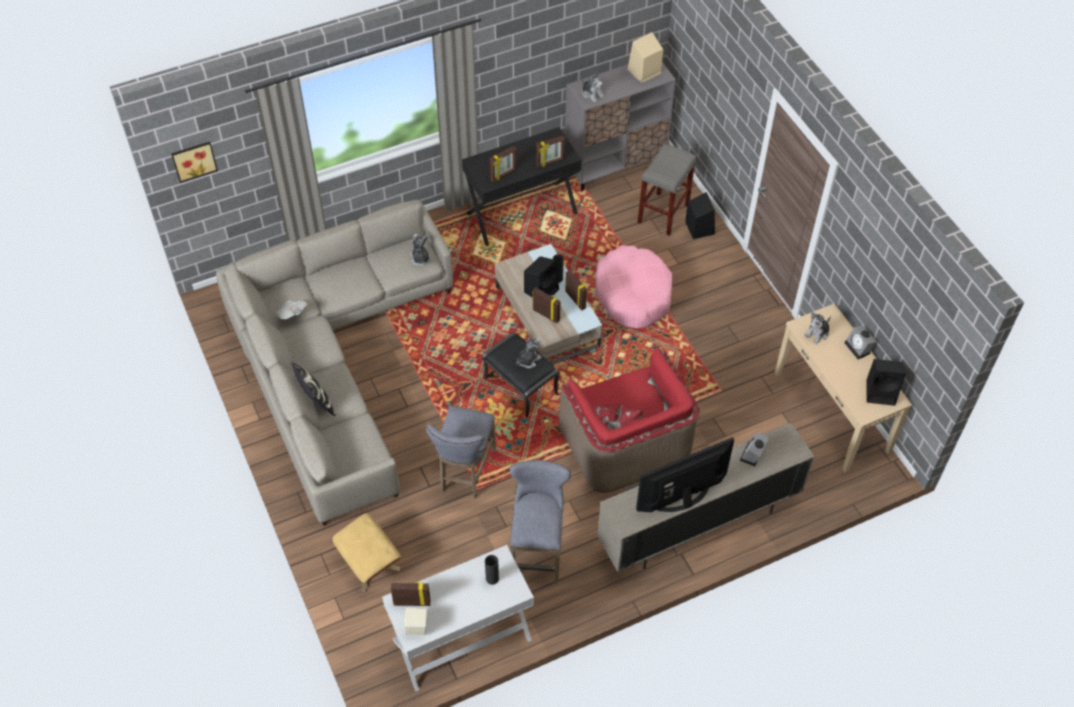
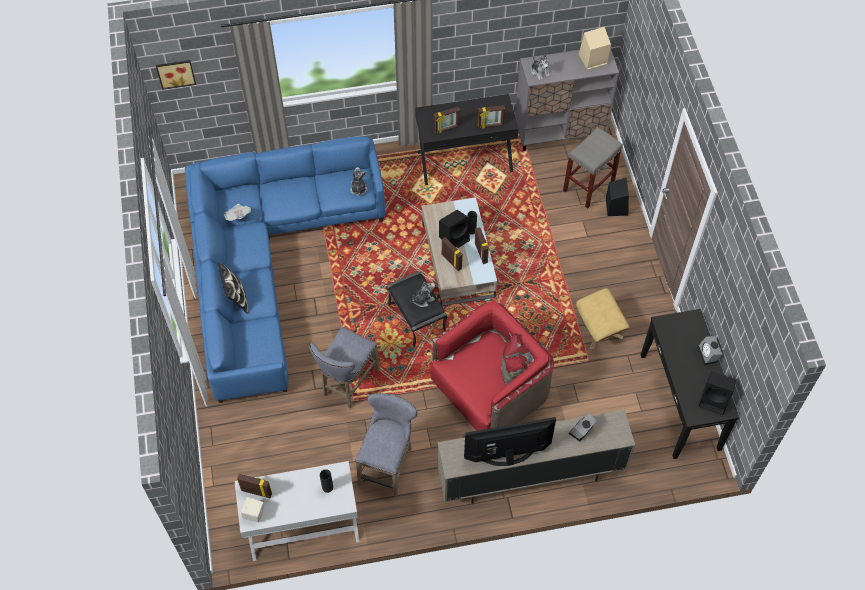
camera: 15 degrees right, 5 degrees up
(334, 361) = (268, 261): grey sofa -> blue sofa
(370, 565) = (247, 445): beige ottoman -> beige ottoman (599, 329)
(624, 442) = (489, 388): red armchair -> red armchair turned 120 degrees counterclockwise
(633, 294) = (538, 256): pink dog bed -> none
(817, 333) = (675, 333): plush toy -> none
(832, 411) = (680, 401): beige console table -> black console table

